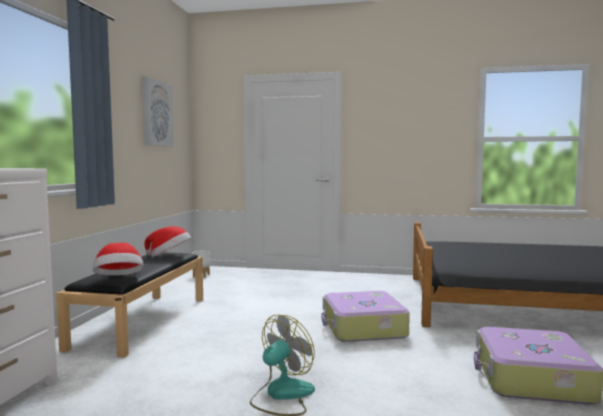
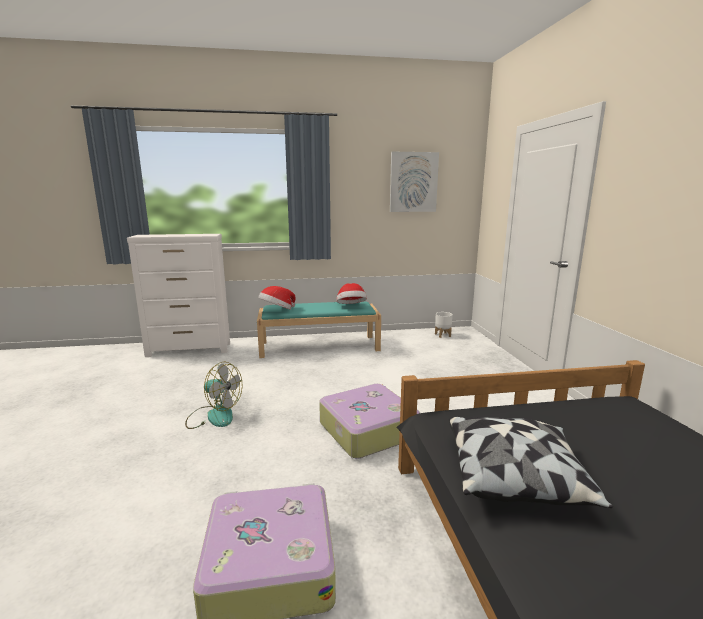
camera: 70 degrees right, 10 degrees up
(142, 321) = (320, 346): black bench -> turquoise bench
(513, 264) = (515, 476): none -> pillow

